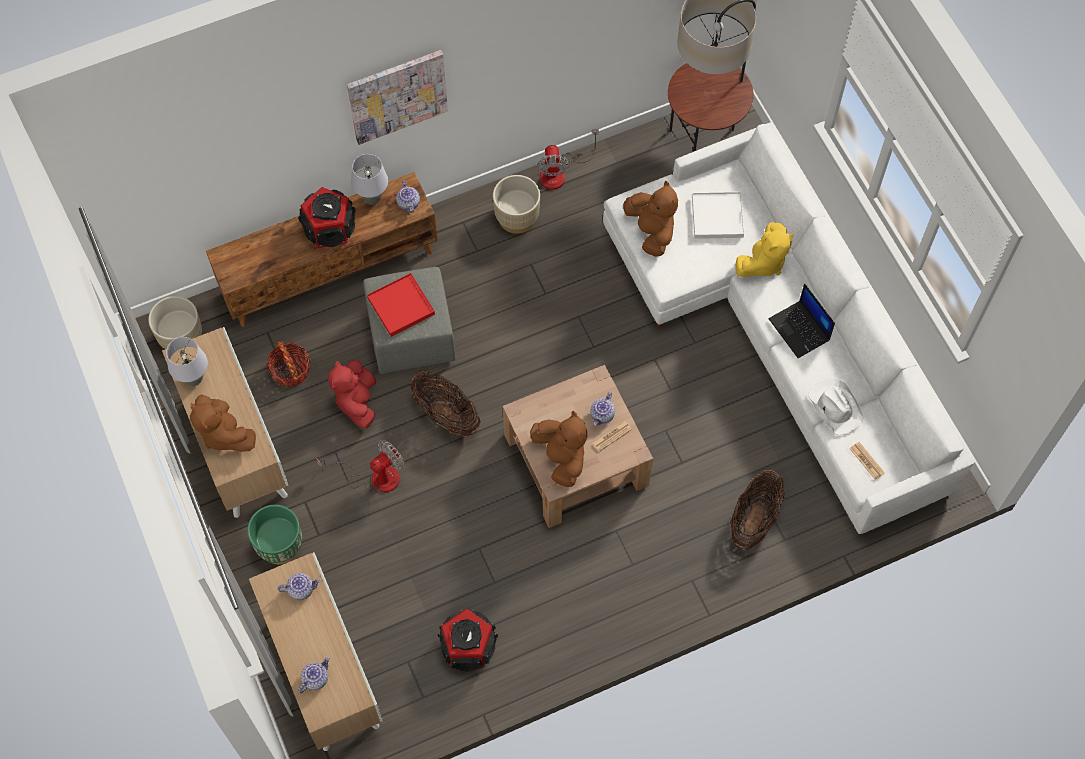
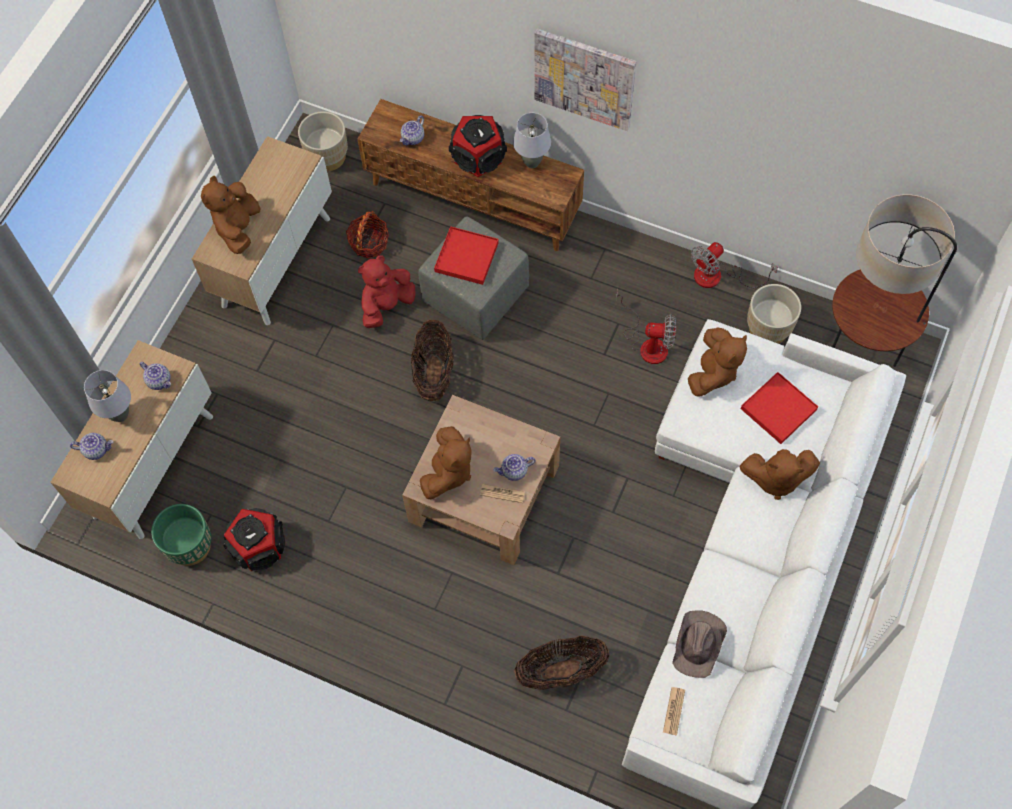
camera: 50 degrees right, 0 degrees up
(194, 379) = (263, 174): grey table lamp -> grey table lamp (120, 415)
(279, 545) = (226, 353): green planter -> green planter (189, 546)
(374, 477) = (337, 368): fan -> fan (647, 343)
(409, 203) = (553, 188): teapot -> teapot (413, 138)
(517, 217) = (647, 281): beige planter -> beige planter (768, 328)
(717, 216) = (778, 409): white tray -> red tray
(763, 262) = (775, 478): yellow plush toy -> brown plush toy
(800, 330) = (742, 557): laptop -> none
(835, 406) = (699, 643): white hat -> brown hat

